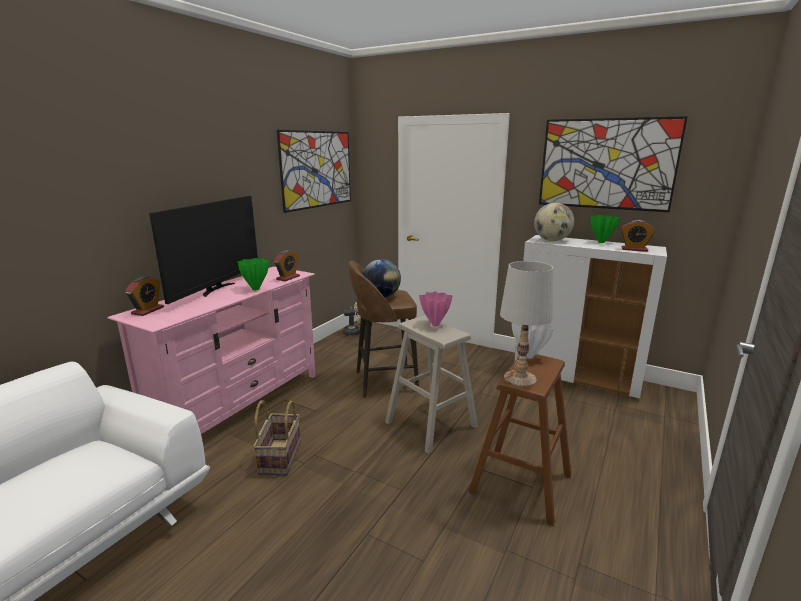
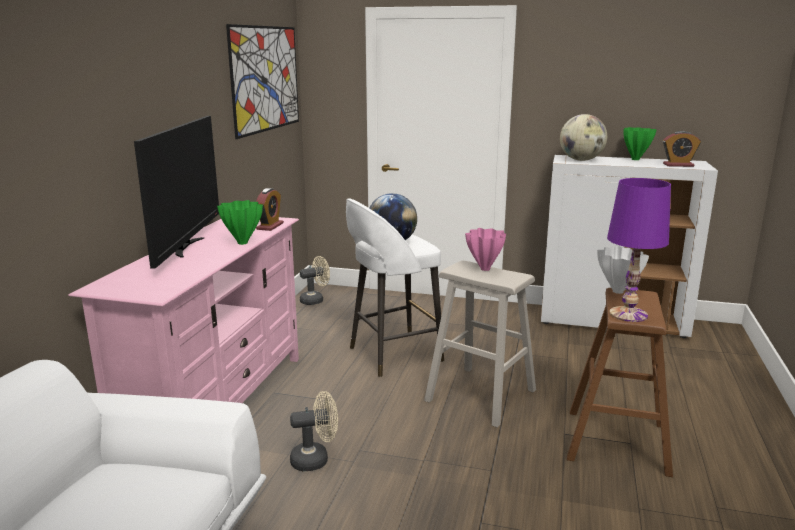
camera: 15 degrees left, 0 degrees up
(148, 310) = (121, 281): alarm clock -> none
(279, 456) = (316, 459): basket -> beige fan
(384, 381) = (392, 355): brown stool -> white stool
(520, 379) = (628, 314): white table lamp -> purple table lamp
(606, 164) = (636, 67): picture -> none

